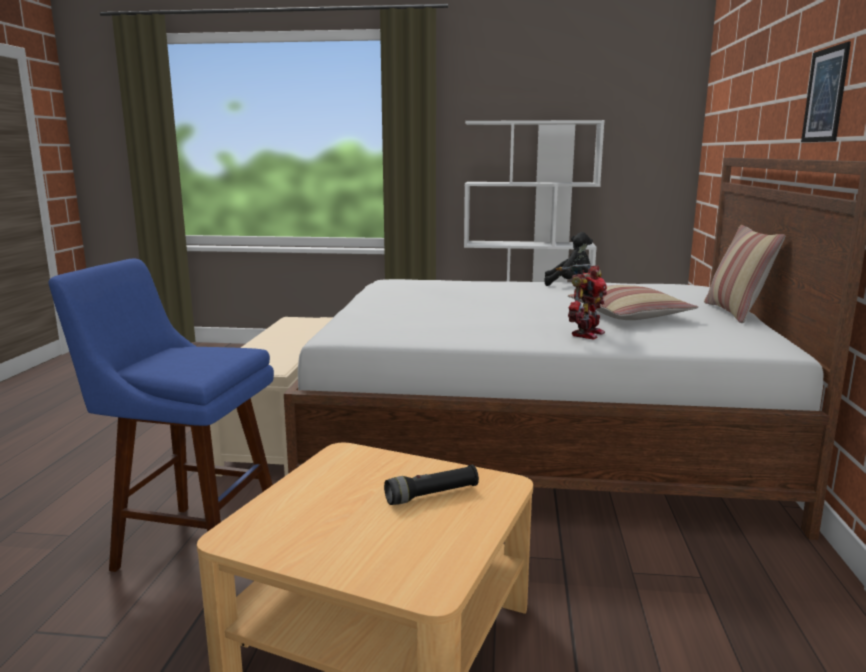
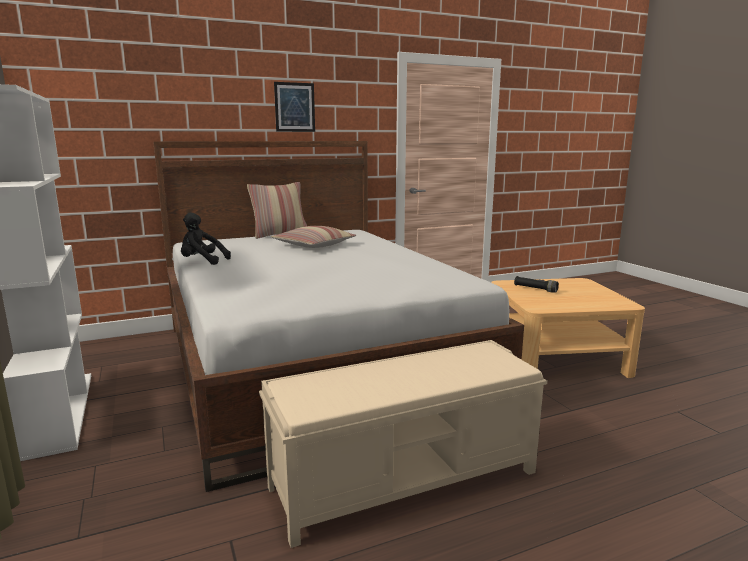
camera: 120 degrees left, 0 degrees up
(190, 543) = (601, 430): blue stool -> none
(569, 283) = (202, 262): black plush toy -> black plush toy turned 60 degrees counterclockwise
(585, 333) = (375, 247): toy robot -> none

